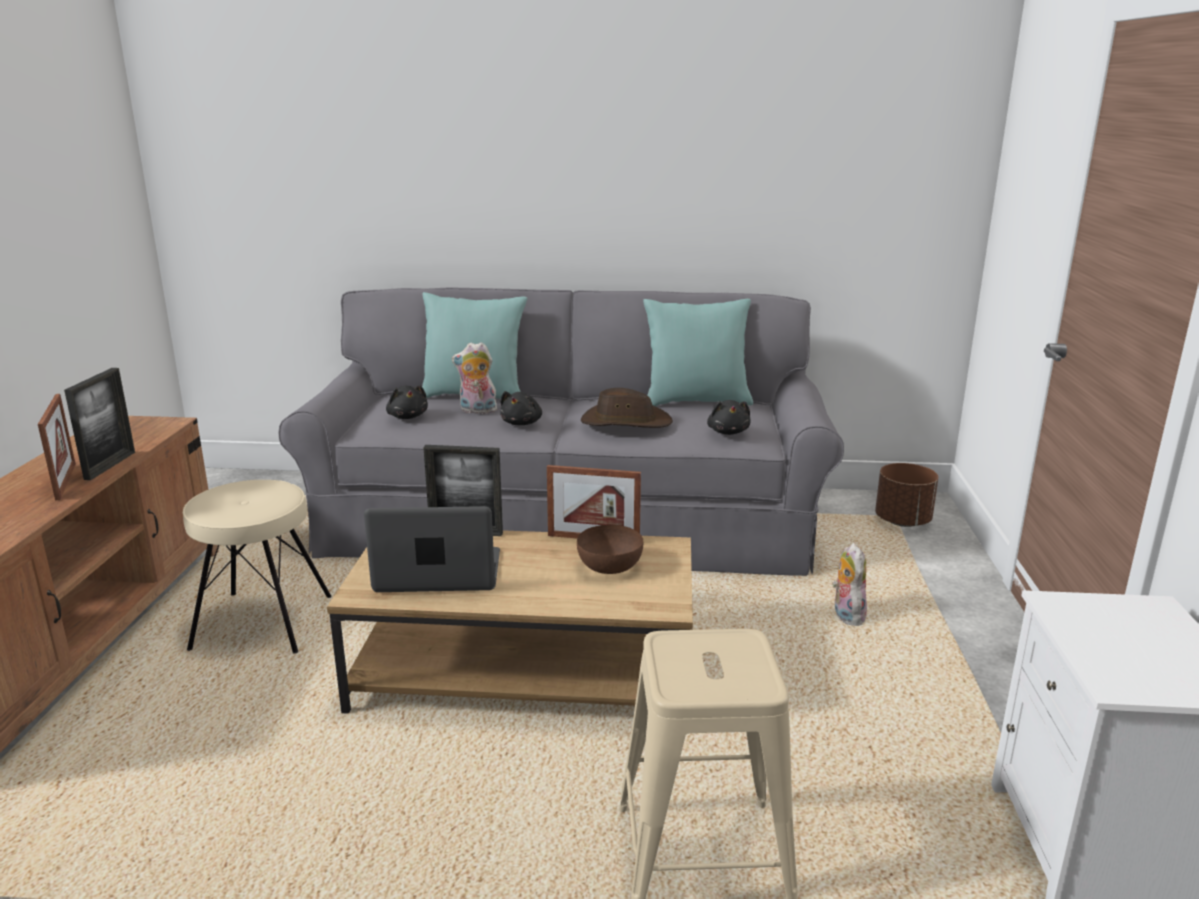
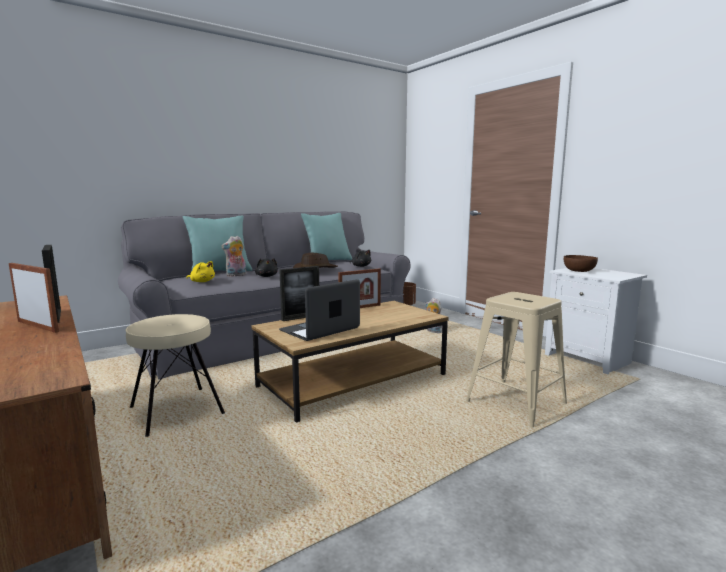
camera: 40 degrees left, 10 degrees down
(407, 416) = (202, 282): black plush toy -> yellow plush toy
(610, 566) = (385, 312): brown bowl -> brown bowl (579, 270)

